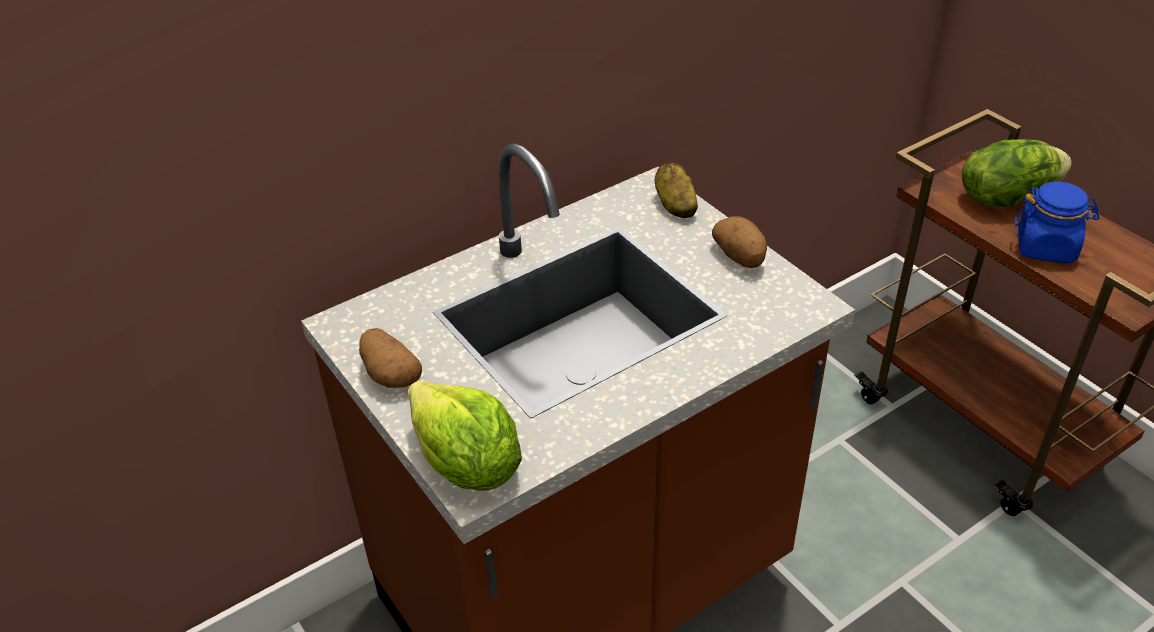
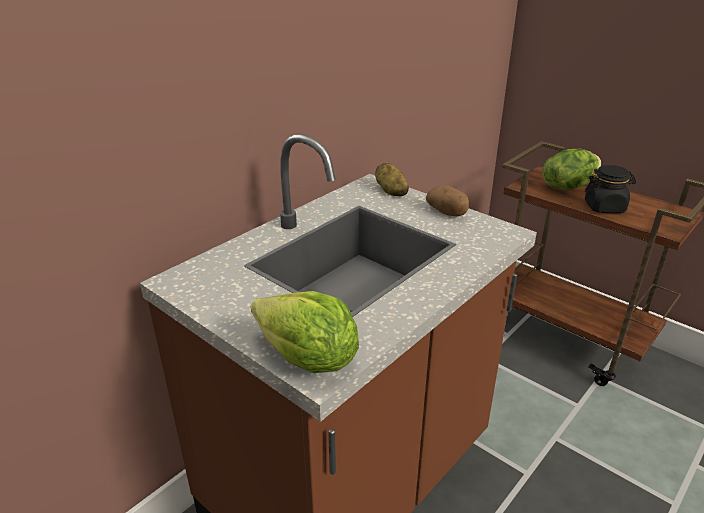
camera: 15 degrees left, 10 degrees down
(390, 374) = (223, 307): potato -> none
(1046, 247) = (604, 207): blue jar -> black jar

